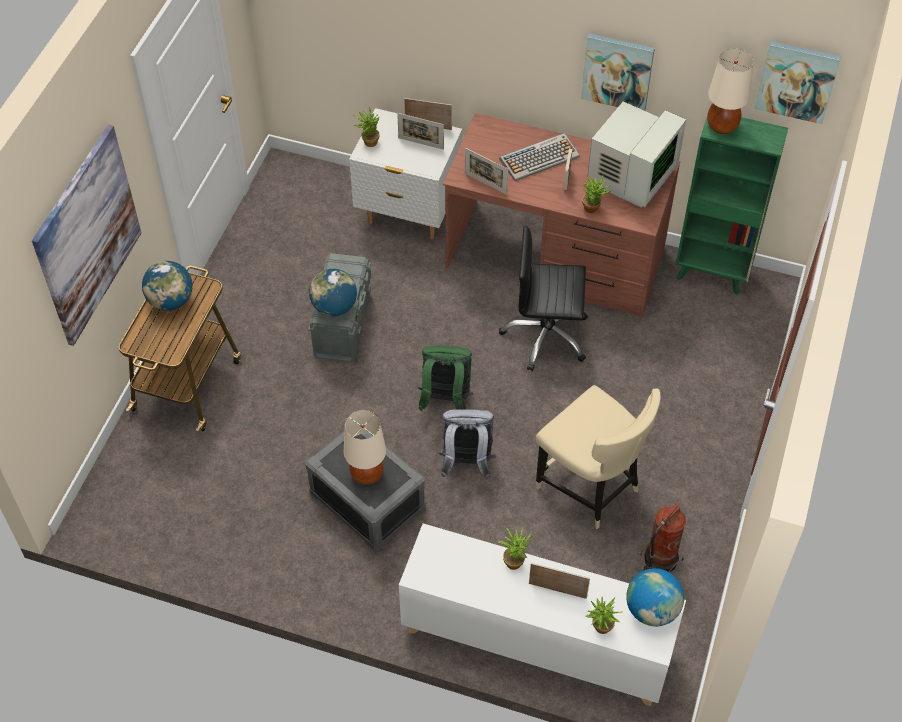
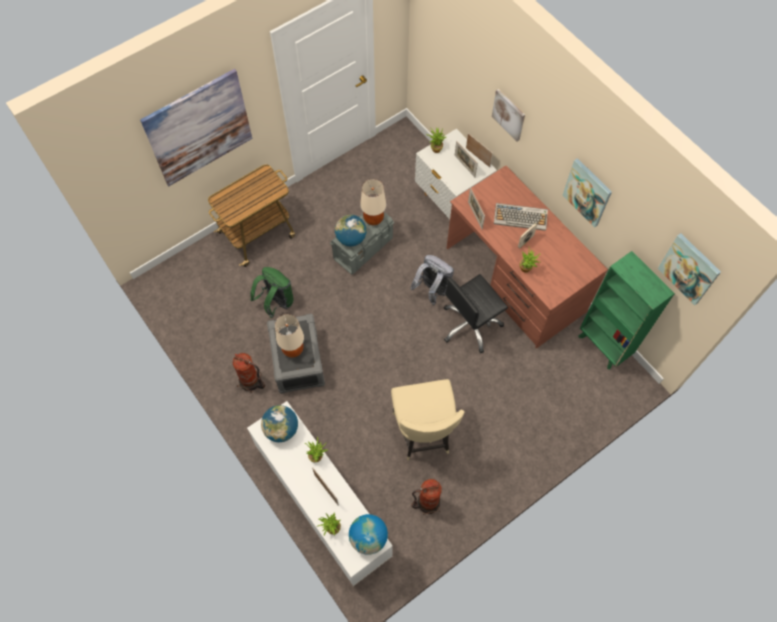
camera: 35 degrees right, 10 degrees up
(171, 301) = (255, 185): globe -> globe (281, 429)
(326, 561) = (251, 382): none -> fire extinguisher
(445, 400) = (384, 329): green backpack -> green backpack (276, 302)
(461, 36) = (509, 114): none -> picture
(466, 463) = (366, 374): grey backpack -> grey backpack (432, 290)
(546, 336) = (470, 325): black office chair -> black office chair turned 75 degrees counterclockwise
(630, 178) = (566, 262): monitor -> none
(721, 127) = (630, 267): beige table lamp -> beige table lamp (373, 219)

